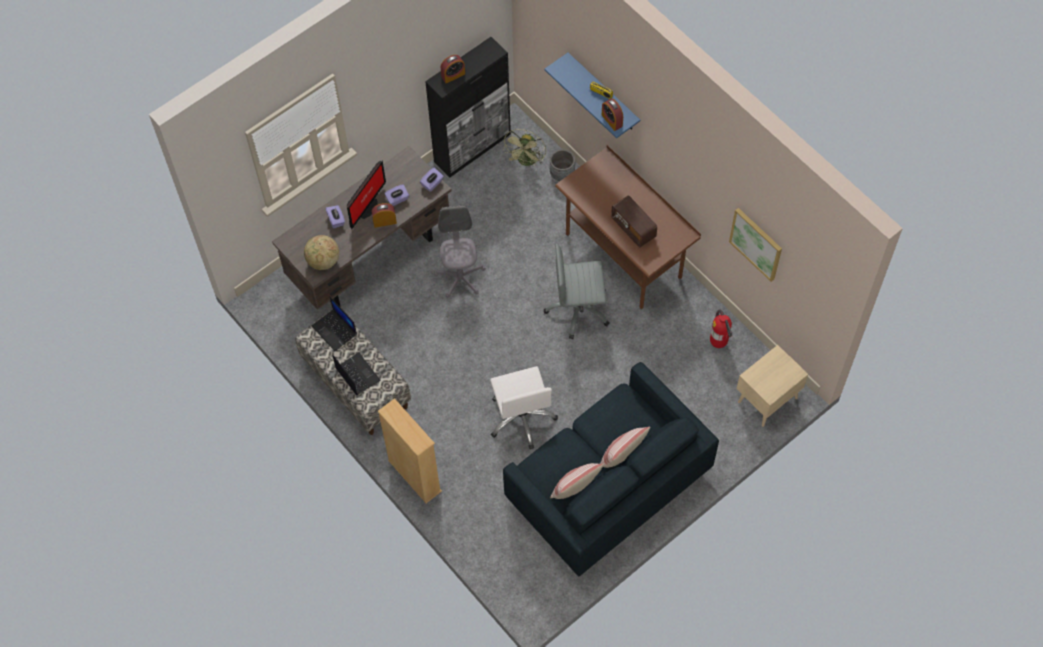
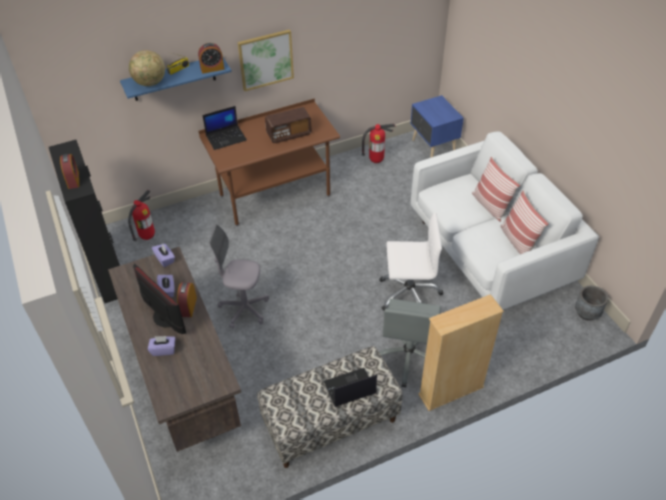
camera: 75 degrees left, 15 degrees down
(323, 261) = (211, 372): globe -> globe (150, 83)
(335, 330) = (287, 398): laptop -> laptop (226, 137)
(526, 162) = (147, 237): green fan -> fire extinguisher
(562, 174) = (174, 216): grey planter -> grey planter (587, 313)
(578, 309) = (313, 234): grey office chair -> grey office chair (408, 357)
(606, 486) = (489, 251): blue sofa -> white sofa
(756, 243) = (363, 38): picture -> picture (266, 59)
(766, 399) = (433, 148): beige nightstand -> blue nightstand

